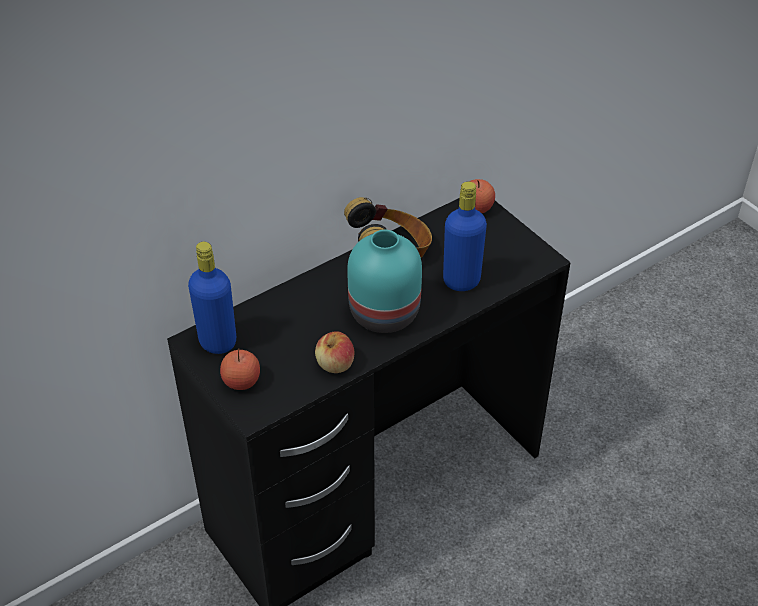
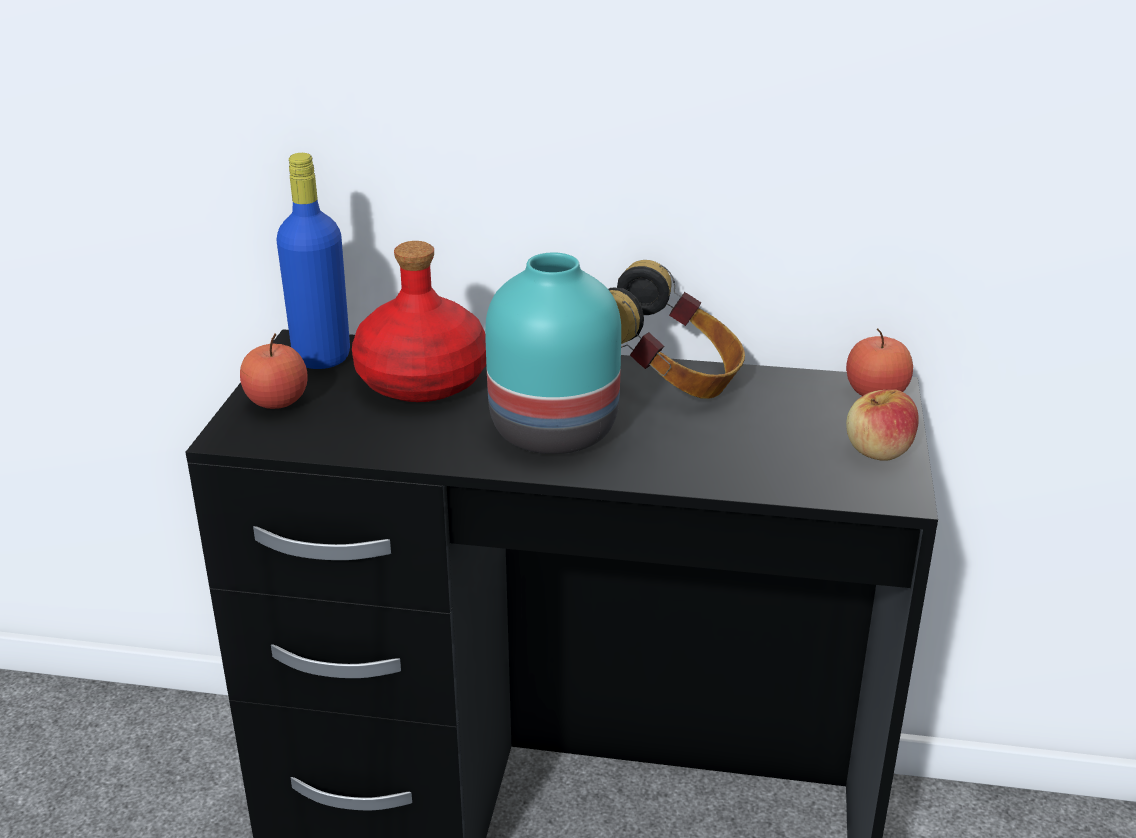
camera: 45 degrees right, 15 degrees down
(287, 323) = (423, 380): none -> red bottle
(335, 364) = (403, 444): apple -> apple (878, 451)
(461, 281) = (719, 453): blue bottle -> none

